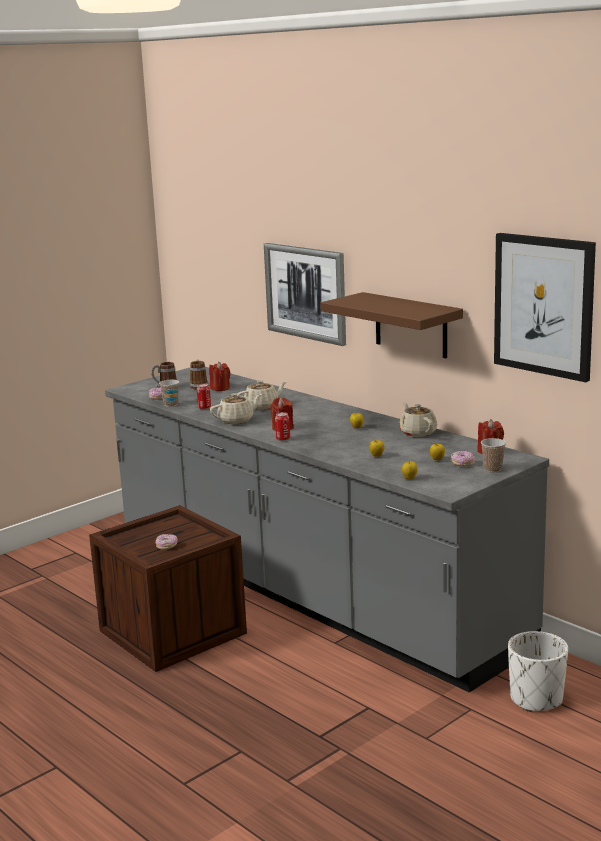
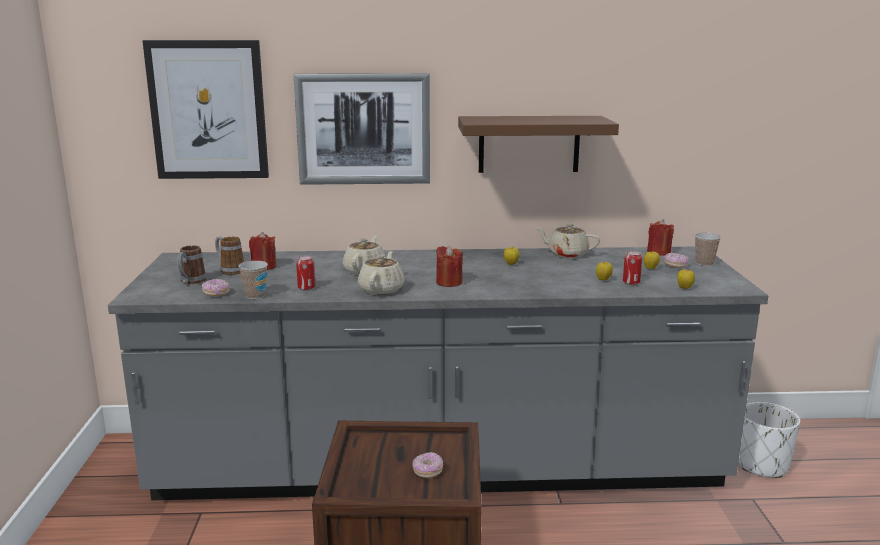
camera: 50 degrees left, 0 degrees up
(283, 439) = (482, 291): can -> can (631, 283)
(544, 305) = (700, 98): picture -> picture (208, 110)

